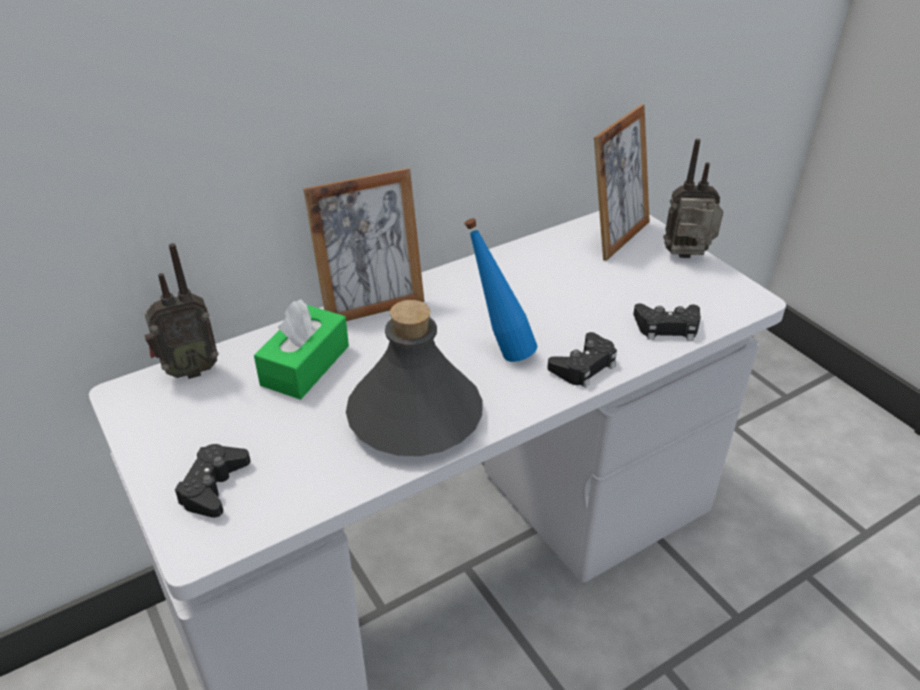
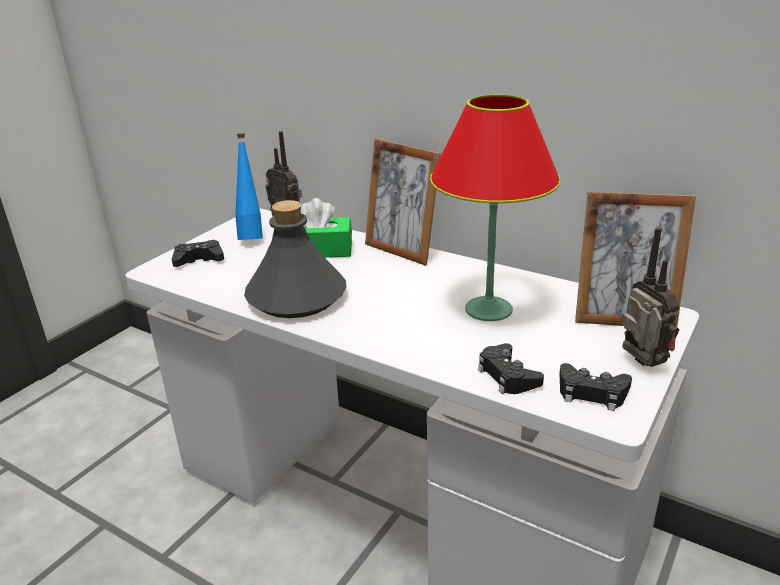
camera: 65 degrees right, 10 degrees down
(499, 351) = (395, 307): blue bottle -> blue bottle (252, 236)
(549, 296) = (488, 310): none -> red table lamp
(583, 366) = (409, 347): black game controller -> black game controller (592, 393)

